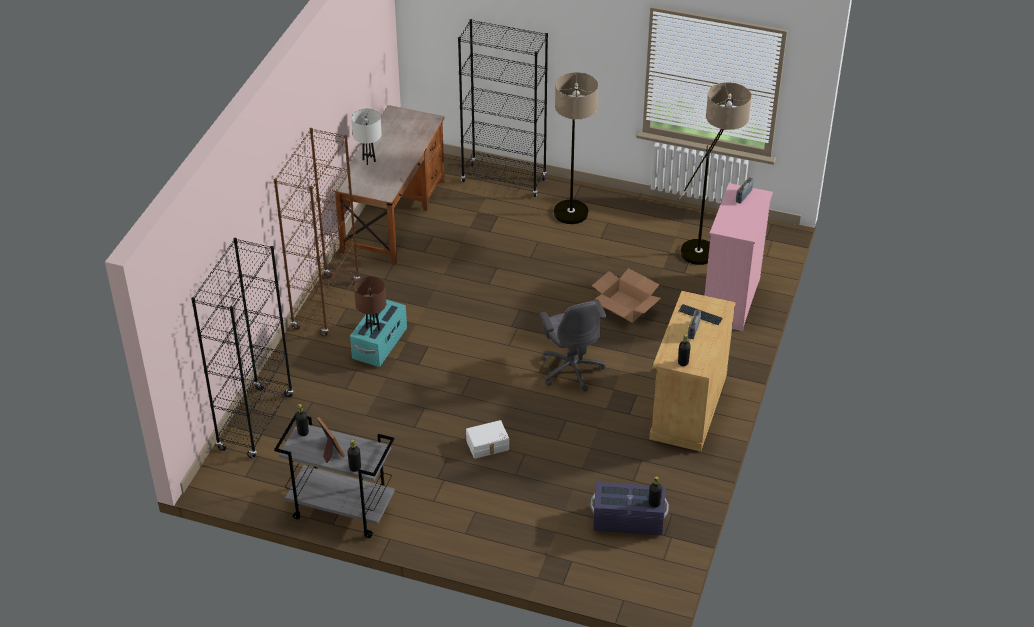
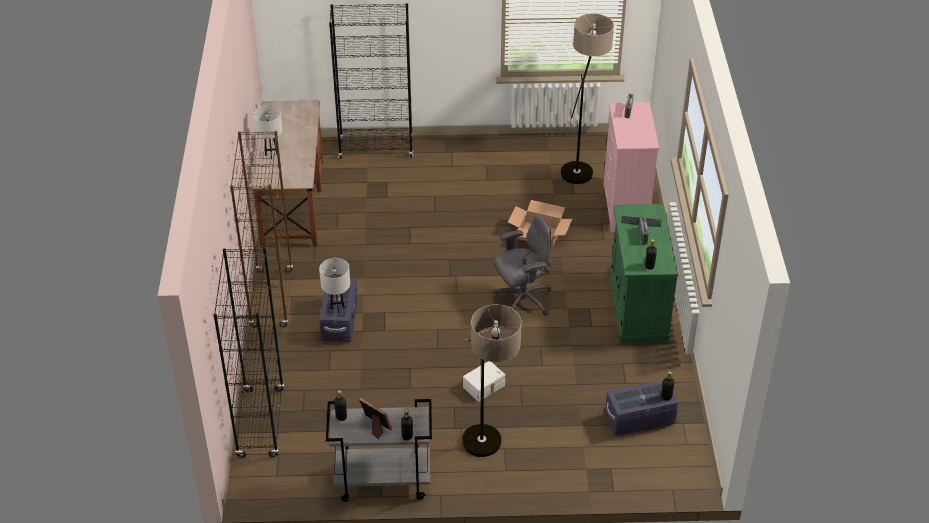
camera: 20 degrees left, 0 degrees up
(372, 329) = (337, 308): brown table lamp -> white table lamp
(380, 344) = (340, 321): turquoise storage box -> purple storage box
(571, 222) = (454, 172): floor lamp -> floor lamp (487, 453)
(571, 369) = (522, 300): grey office chair -> grey office chair turned 75 degrees counterclockwise
(688, 407) = (637, 307): beige cabinet -> green cabinet

